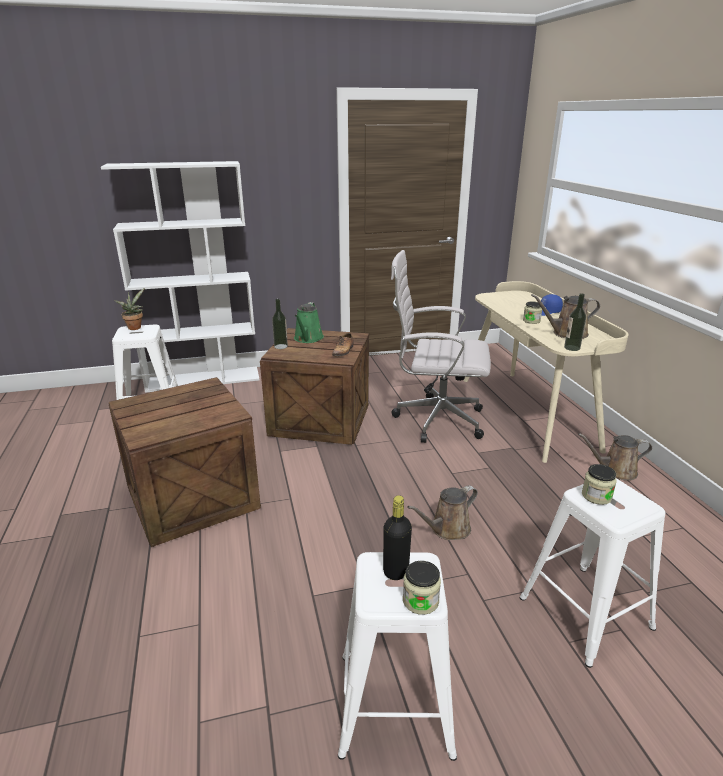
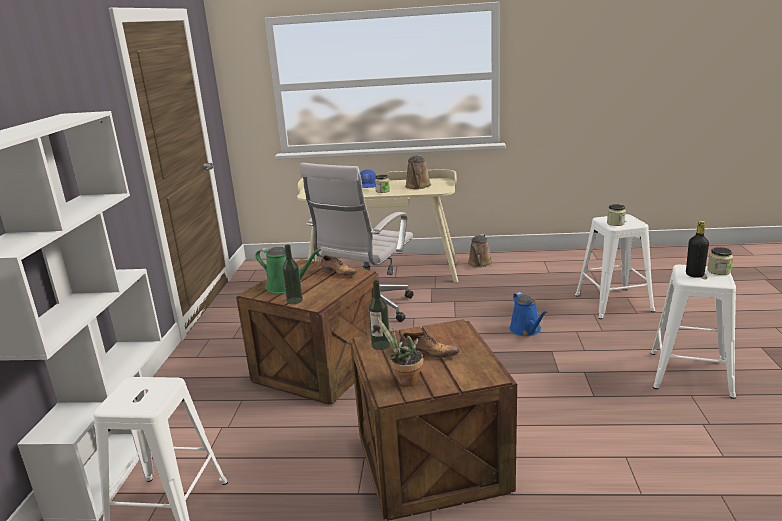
camera: 70 degrees left, 5 degrees down
(135, 327) = (118, 396): potted plant -> potted plant (404, 380)
(185, 409) = (428, 353): none -> shoe
(447, 529) = (526, 330): brown watering can -> blue watering can
(572, 348) = (445, 189): bottle -> bottle (380, 345)

